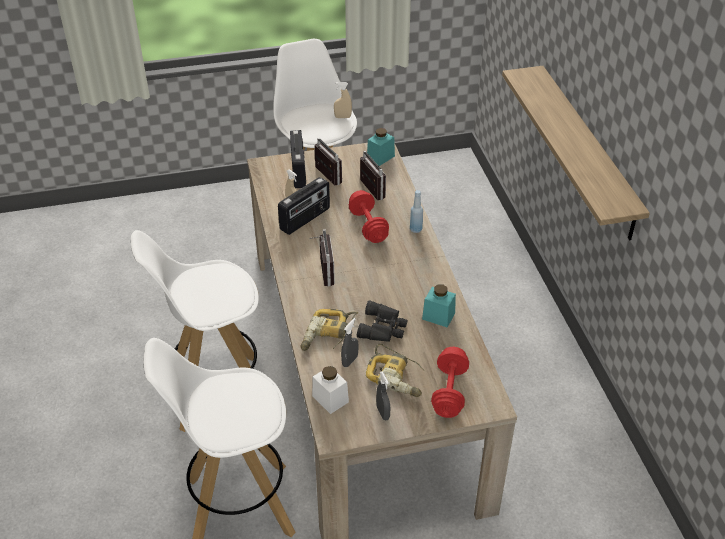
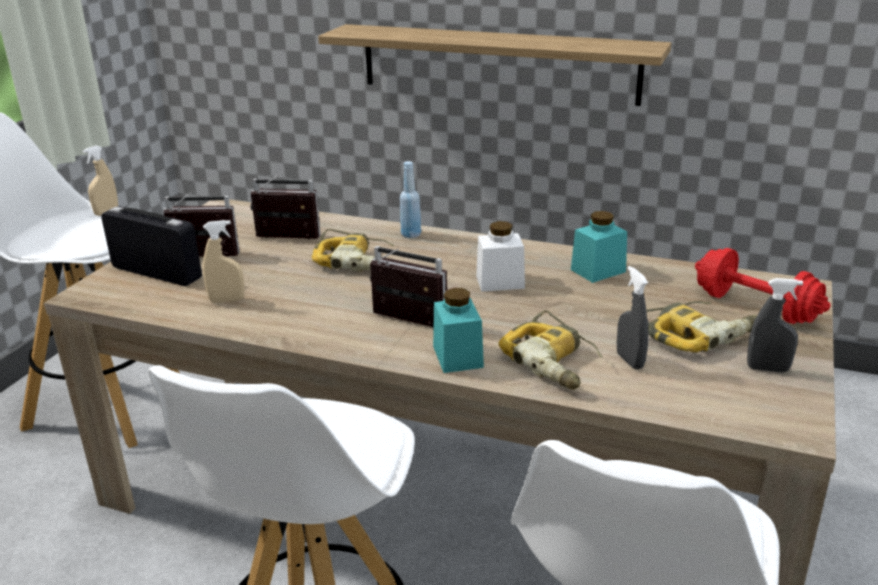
camera: 55 degrees left, 15 degrees down
(305, 219) = (269, 299): radio -> none
(330, 399) = (705, 405): white jar -> white jar (500, 282)
(368, 226) = (357, 261): red dumbbell -> power drill
(380, 157) = (235, 213): turquoise jar -> turquoise jar (458, 356)
(383, 327) = (582, 313): black binoculars -> none

